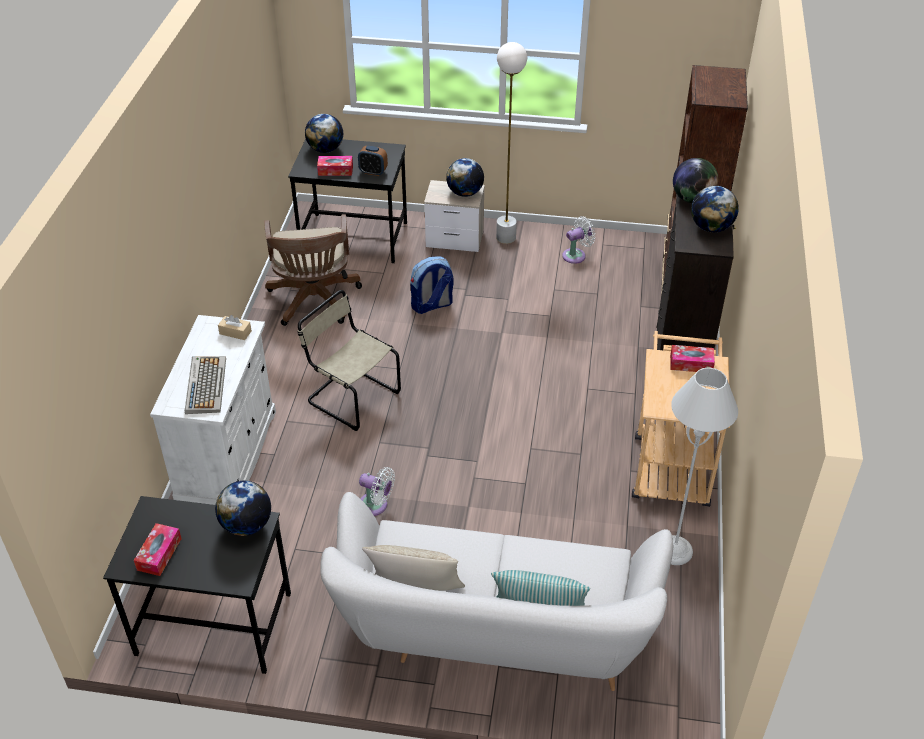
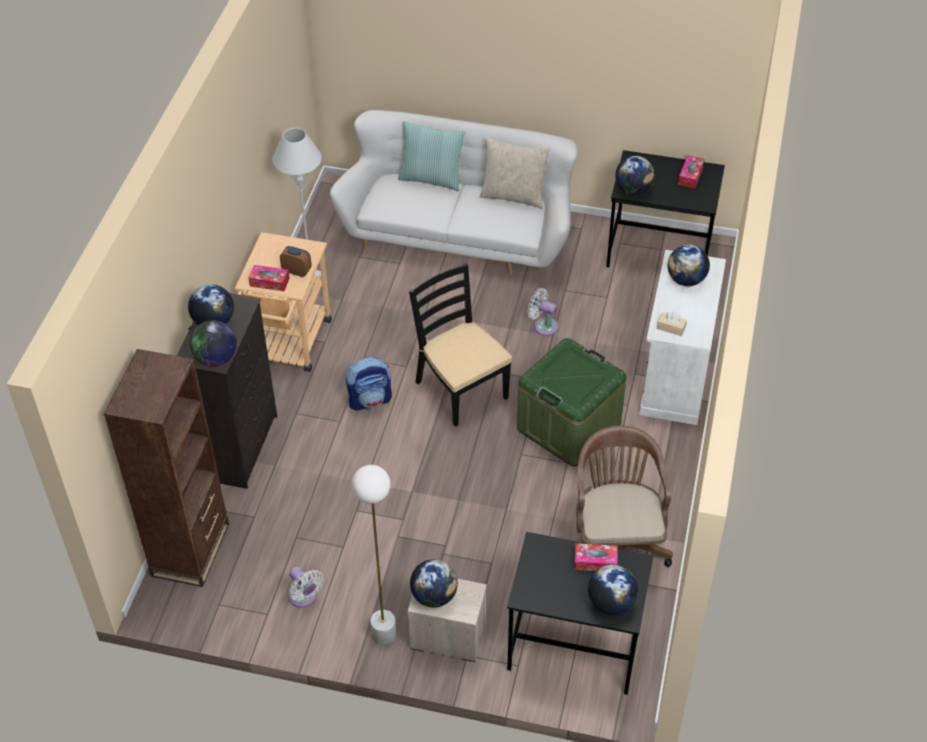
camera: 175 degrees left, 5 degrees up
(205, 385) = (686, 280): keyboard -> globe
(351, 396) = (568, 426): beige chair -> green storage box
(373, 172) = (548, 555): alarm clock -> alarm clock (297, 271)
(432, 305) = (483, 532): backpack -> backpack (370, 400)
(466, 427) = (460, 389): none -> black chair
(576, 255) = (304, 598): white fan -> white fan turned 105 degrees counterclockwise

